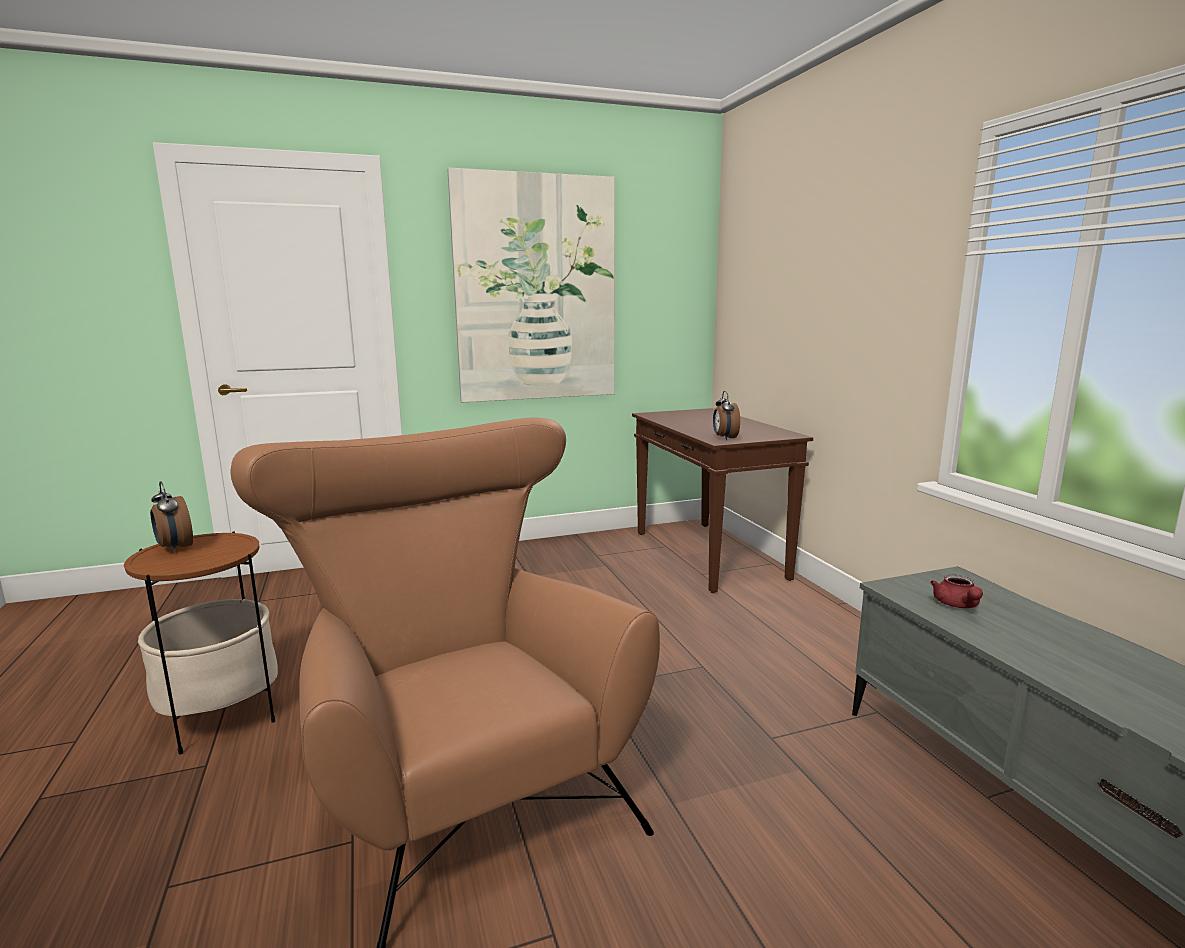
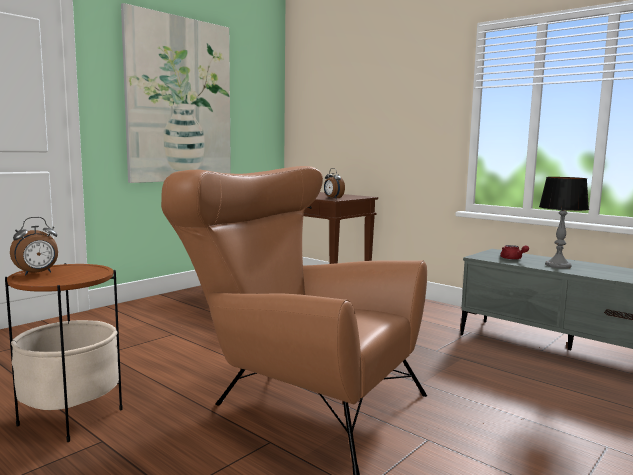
camera: 30 degrees left, 5 degrees down
(175, 548) = (37, 273): alarm clock -> alarm clock turned 60 degrees counterclockwise
(1036, 644) = (557, 265): none -> table lamp

